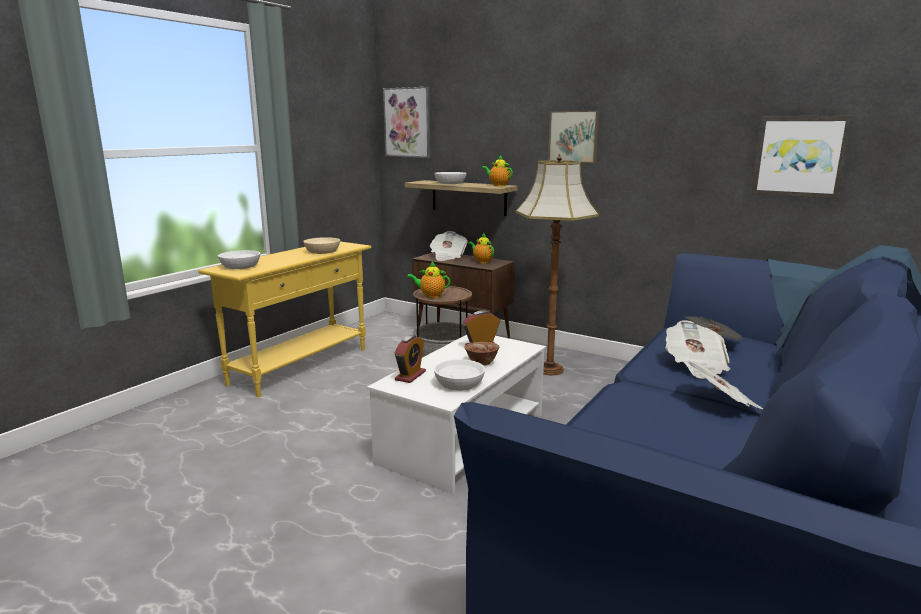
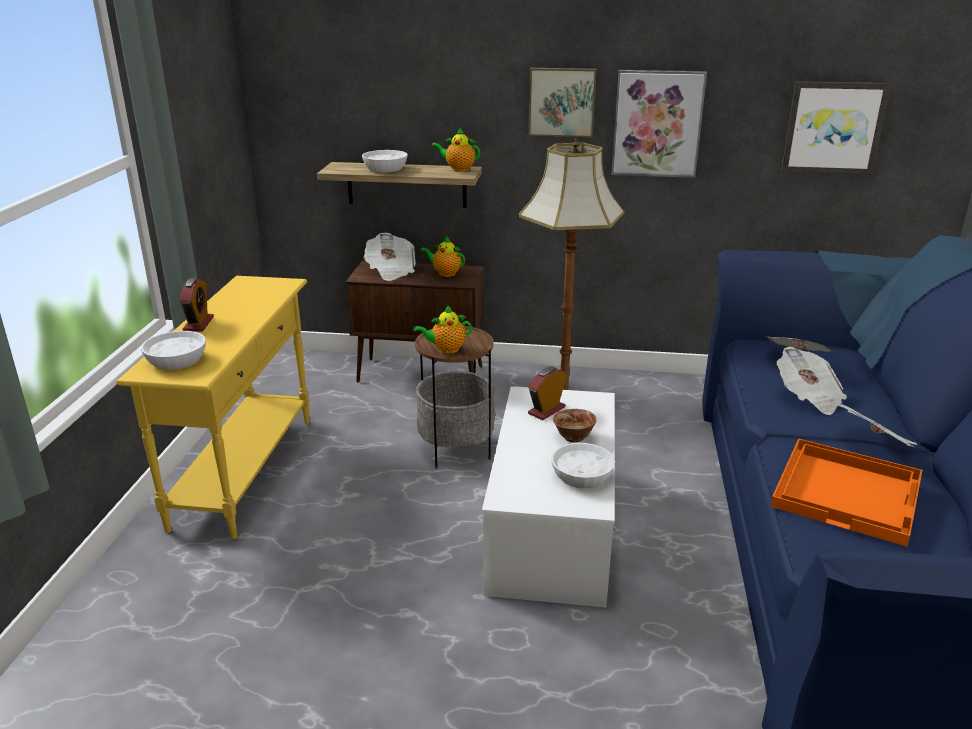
camera: 25 degrees left, 10 degrees up
(322, 251) = (256, 305): beige bowl -> none
(408, 122) = (297, 77): picture -> picture (657, 124)
(410, 376) = (515, 479): alarm clock -> alarm clock (198, 324)
(650, 425) = (848, 492): none -> orange tray

